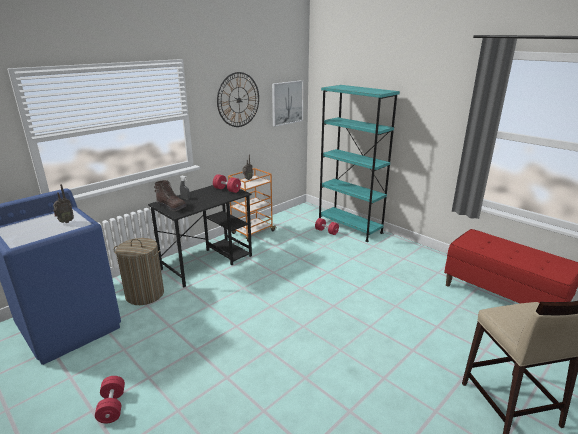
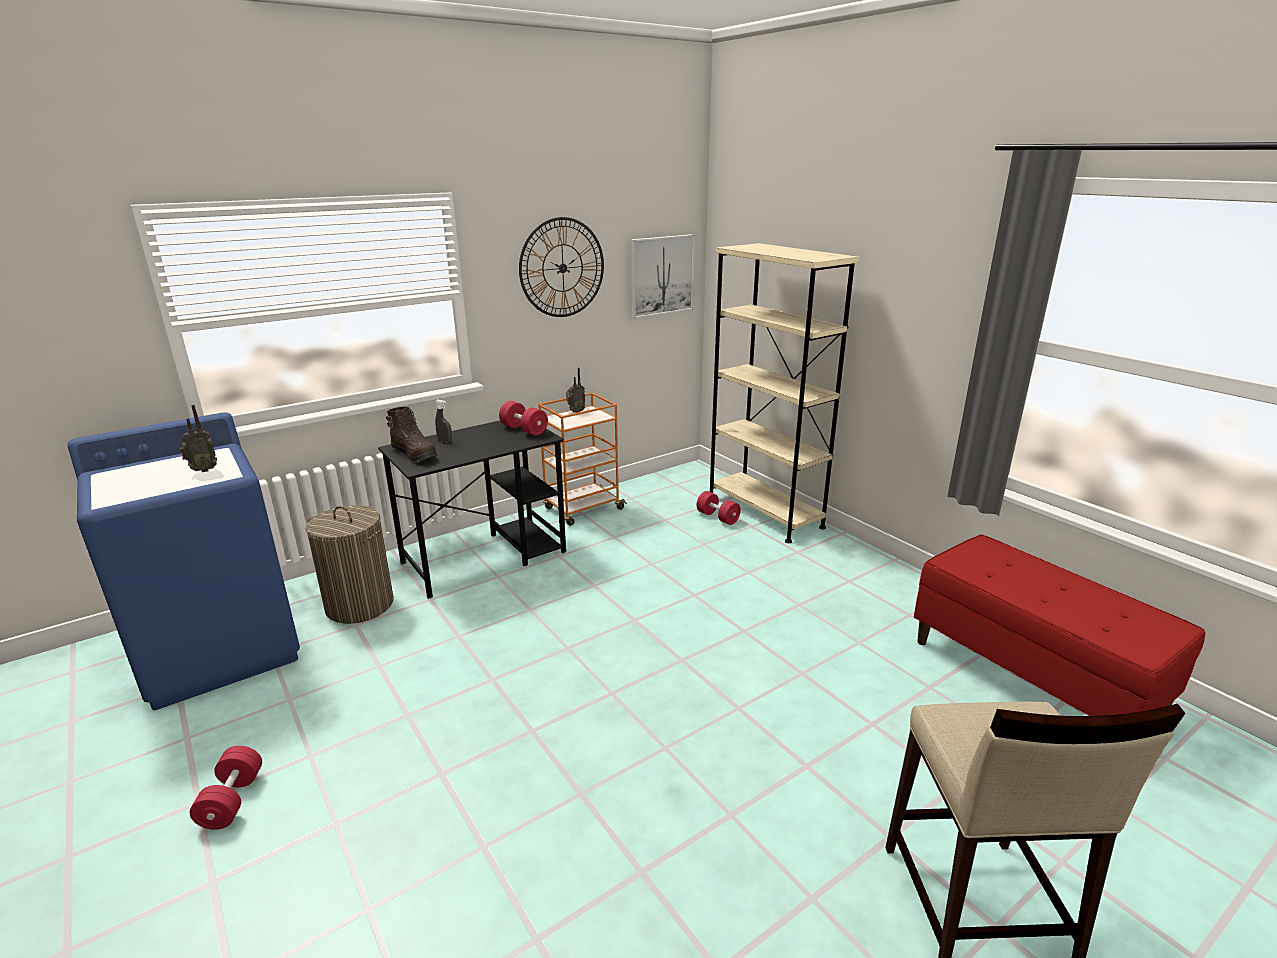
camera: 10 degrees right, 0 degrees up
(349, 227) = (764, 512): turquoise bookcase -> beige bookcase

